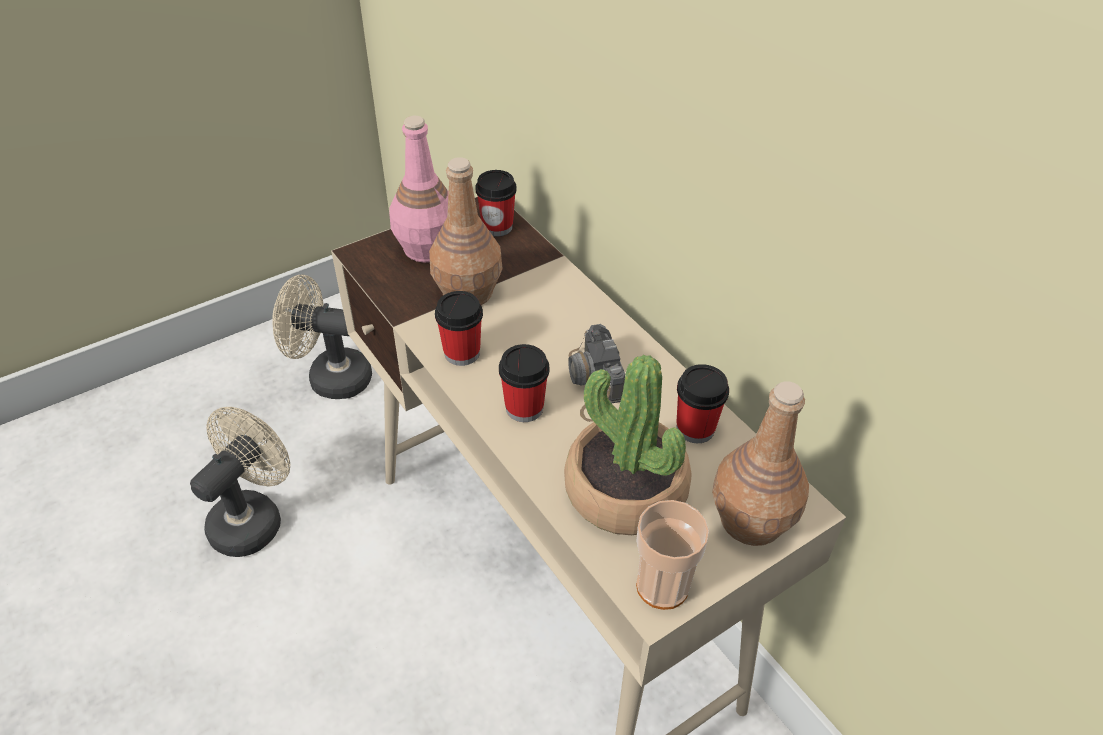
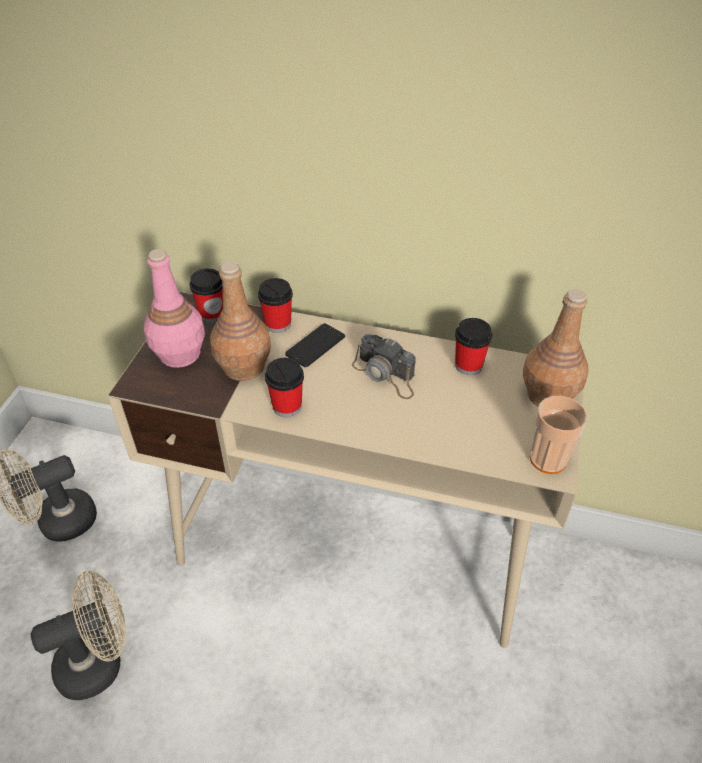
camera: 40 degrees left, 0 degrees up
(253, 518) = (100, 662): beige fan -> beige fan turned 75 degrees clockwise
(524, 408) = (365, 414): cup -> cup (278, 324)
(557, 311) = (315, 346): none -> phone
(625, 491) = (473, 423): potted plant -> none

